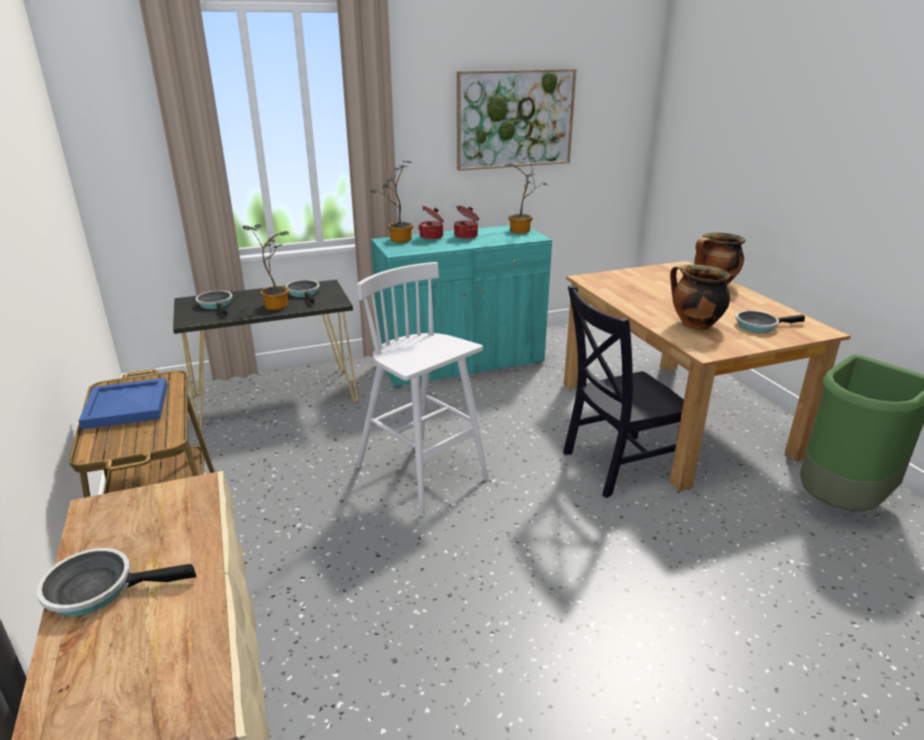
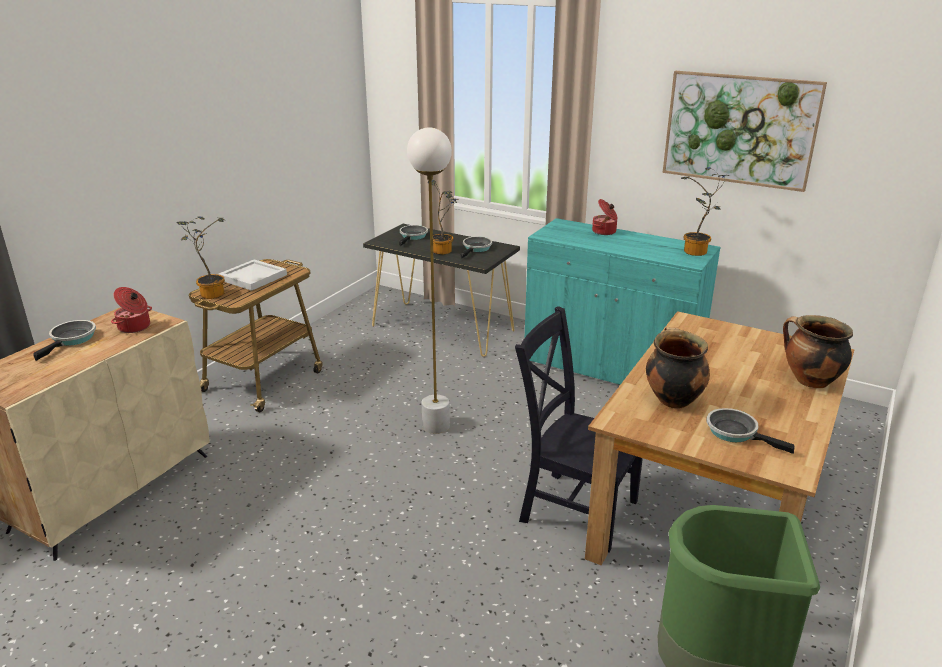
camera: 50 degrees right, 0 degrees up
(98, 589) = (72, 339): frying pan -> frying pan turned 60 degrees clockwise
(125, 406) = (253, 277): blue tray -> white tray
(397, 240) = (571, 225): potted plant -> potted plant (210, 293)
(423, 474) = (436, 426): white stool -> white floor lamp
(466, 236) = (634, 240): cooking pot -> cooking pot (135, 327)

